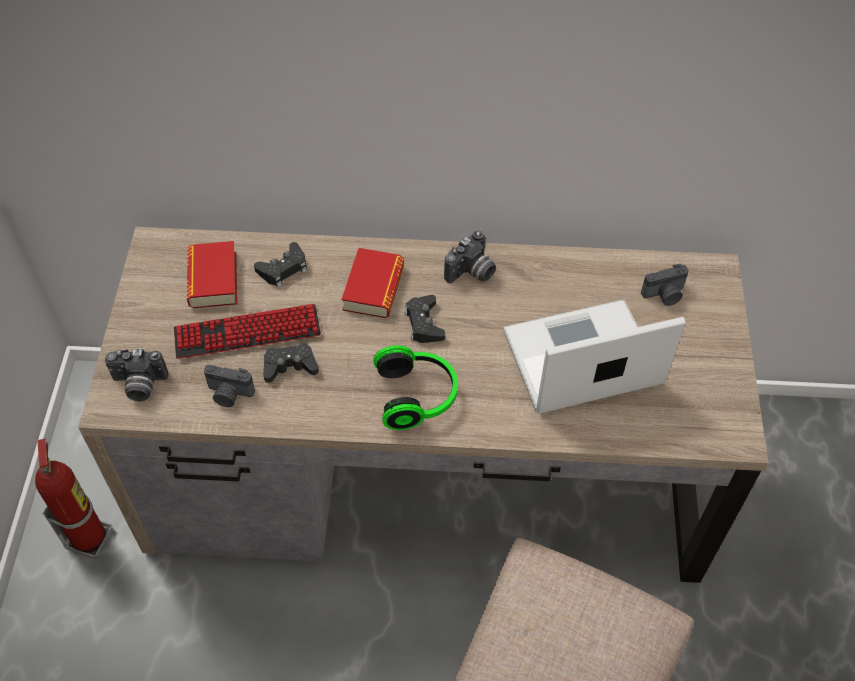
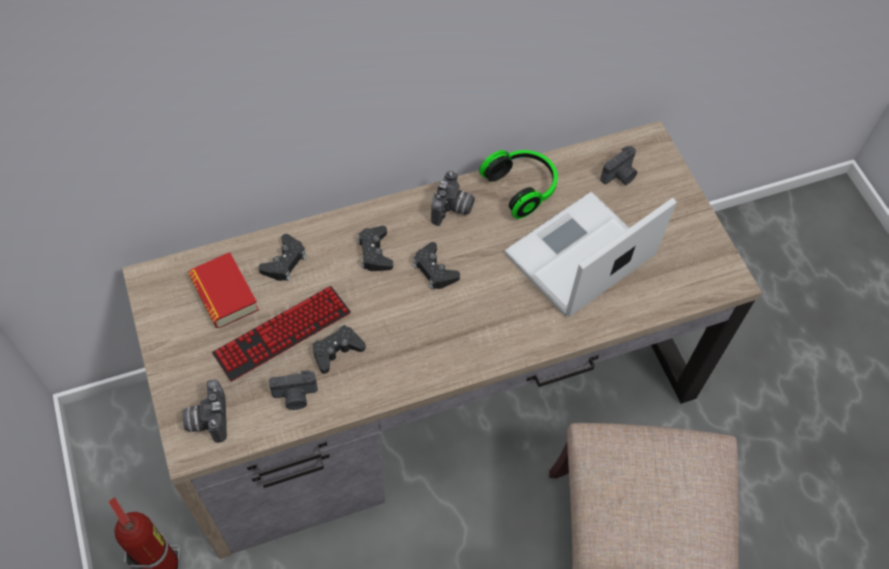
camera: 25 degrees left, 5 degrees up
(139, 385) = (207, 419): camera -> camera turned 105 degrees clockwise
(373, 288) = (375, 252): book -> black game controller
(417, 396) = (461, 337): headphones -> headphones (522, 188)

